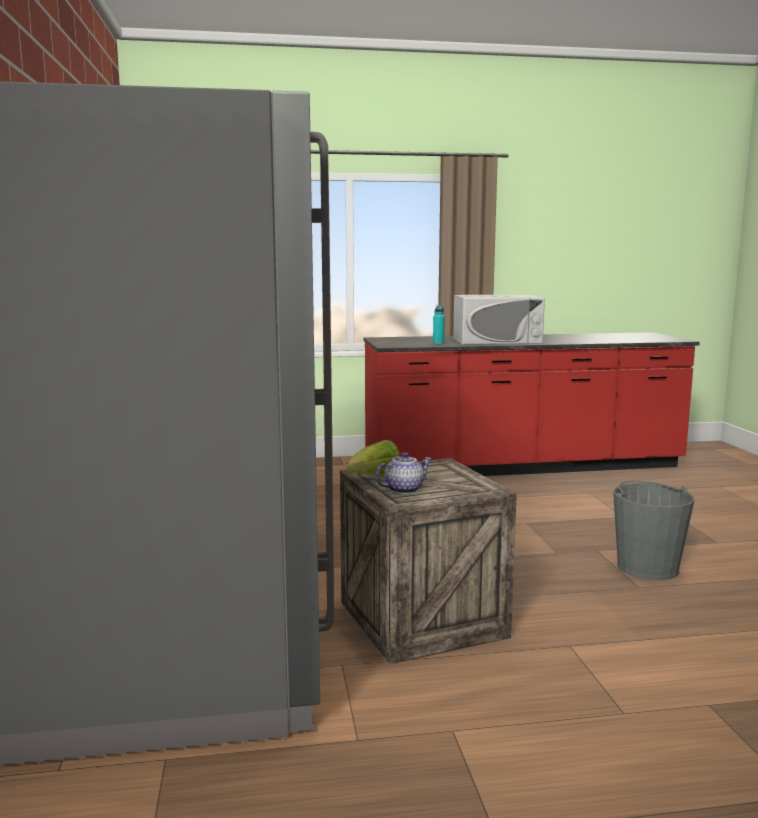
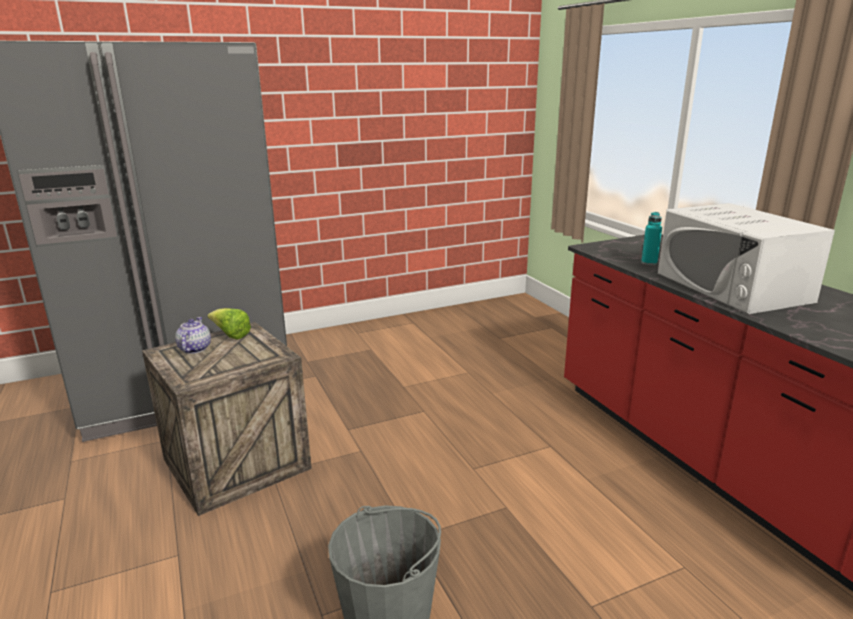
camera: 75 degrees right, 10 degrees up
(404, 489) = (194, 349): teapot -> teapot turned 135 degrees counterclockwise

